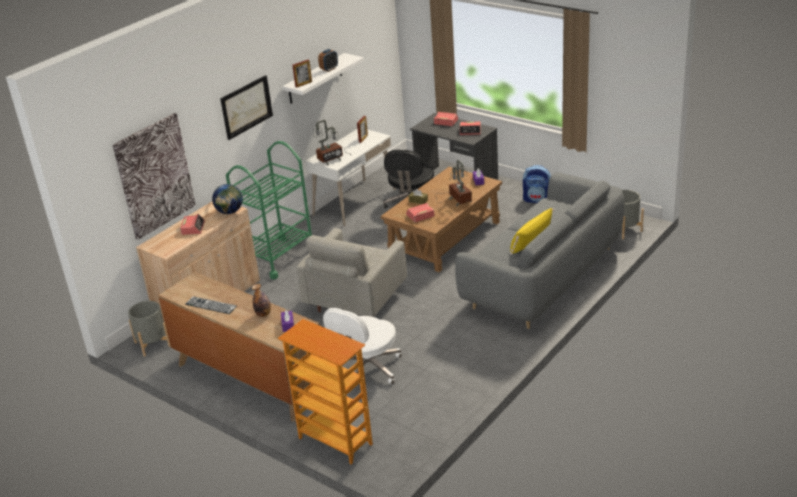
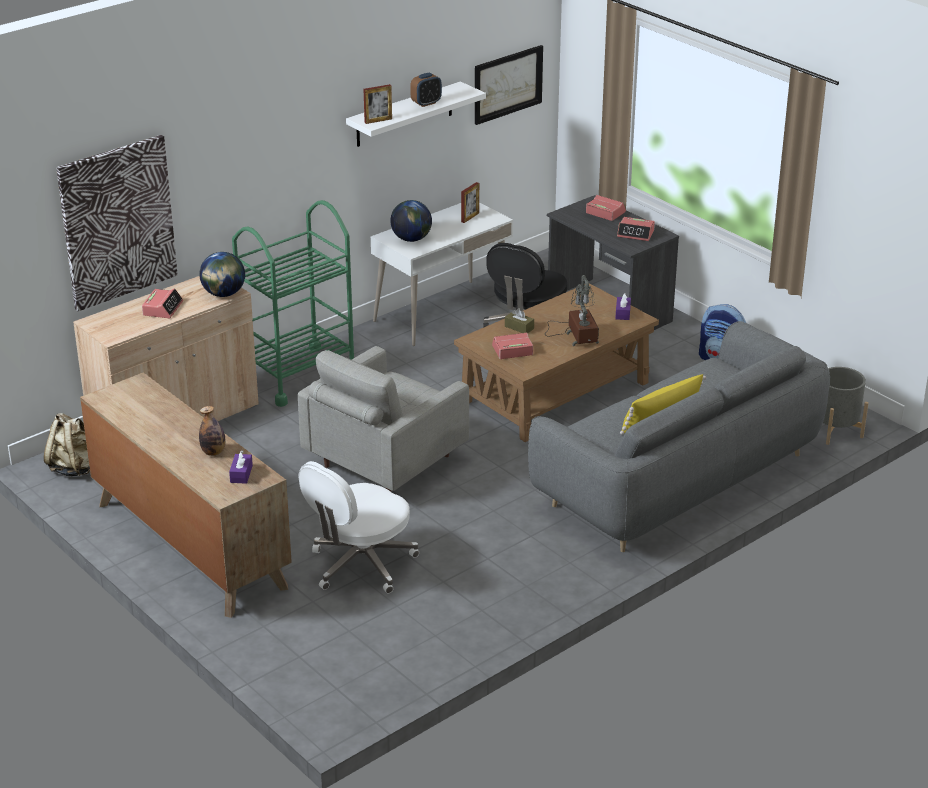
camera: 10 degrees right, 0 degrees up
(152, 344) = (74, 468): grey planter -> beige backpack
(210, 305) = (146, 425): keyboard -> none
(246, 107) = (281, 141): picture -> picture (507, 84)
(332, 158) = (411, 239): table lamp -> globe
(334, 441) = (274, 657): bookcase -> none

